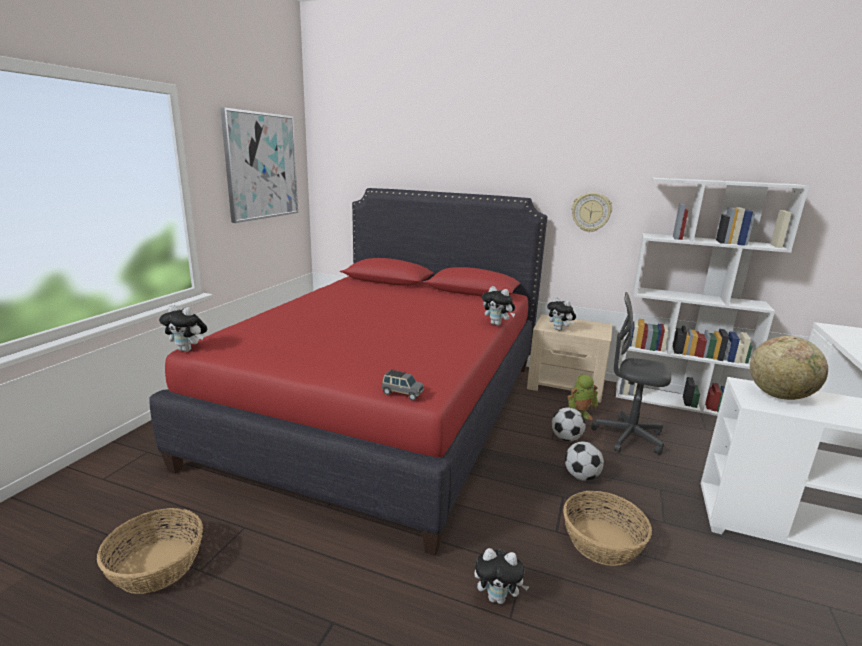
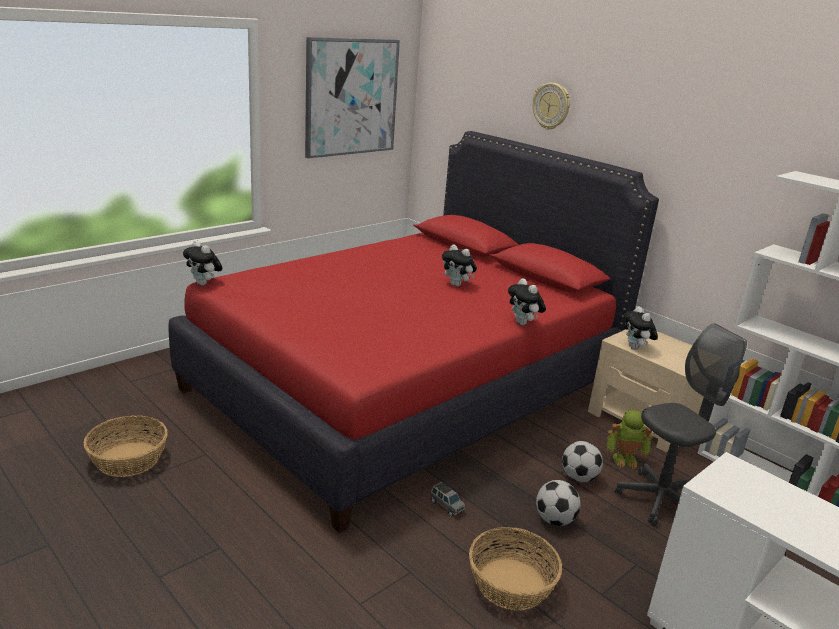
camera: 25 degrees right, 5 degrees up
(402, 393) = (336, 369): grey toy car -> grey toy car (446, 506)
(498, 598) = (364, 585): plush toy -> plush toy (457, 285)
(591, 212) = (715, 204): wall clock -> wall clock (551, 106)
(628, 437) = (660, 501): grey office chair -> grey office chair turned 105 degrees clockwise
(779, 396) = (758, 490): globe -> none

